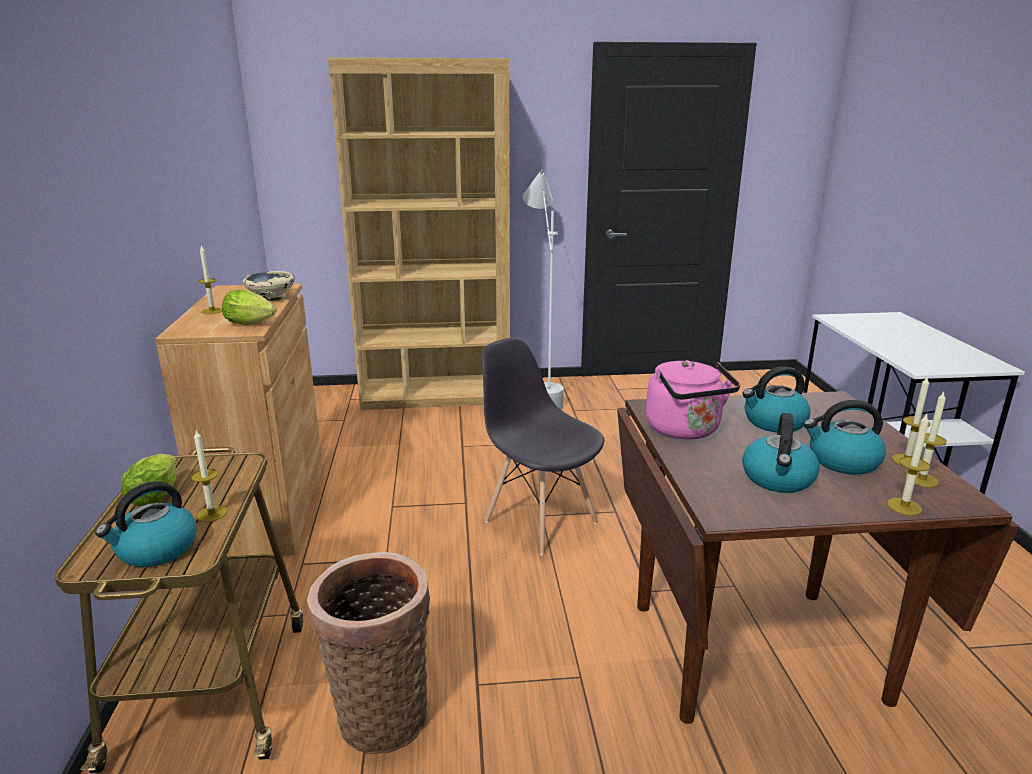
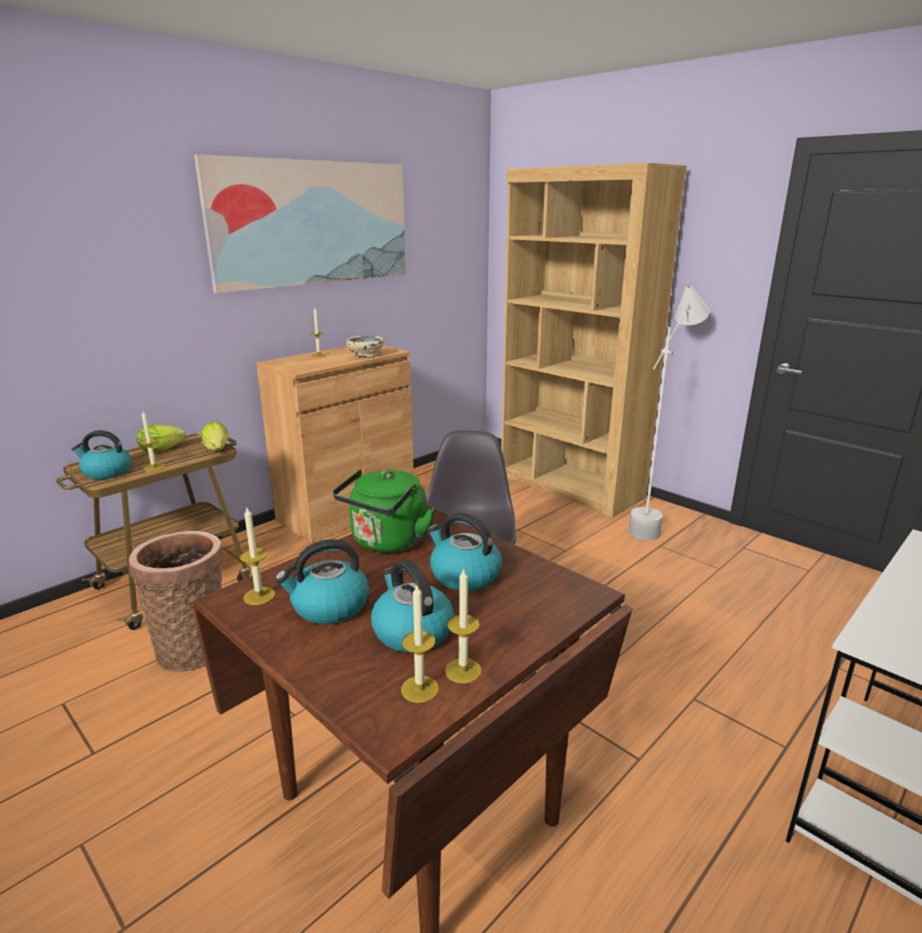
camera: 50 degrees right, 0 degrees up
(157, 128) = (313, 223): none -> picture
(252, 324) = (309, 367): lettuce -> lettuce (217, 450)
(686, 431) = (387, 542): pink kettle -> green kettle
(904, 506) = (335, 688): candle -> candle (259, 596)

